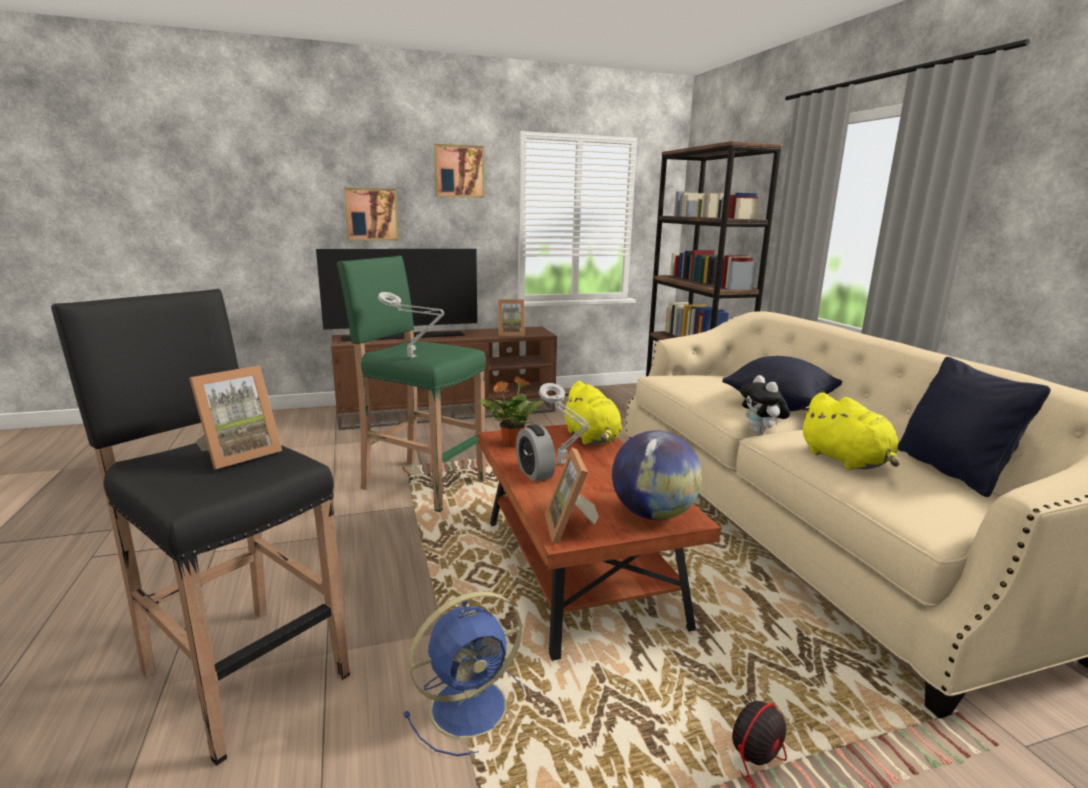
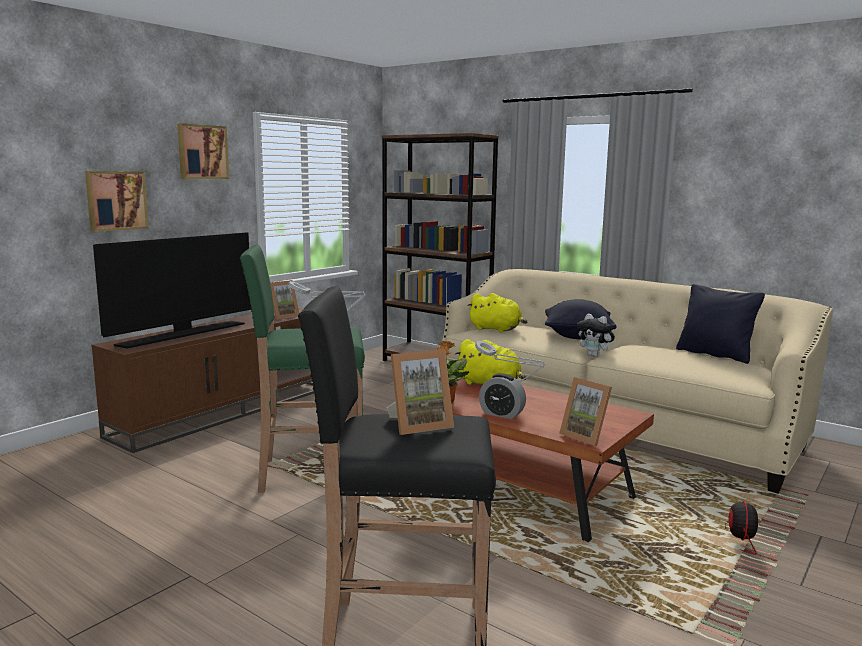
camera: 35 degrees left, 5 degrees down
(239, 454) = (418, 424): picture frame -> picture frame turned 60 degrees clockwise
(472, 706) = (580, 584): blue fan -> none
(653, 514) = (611, 417): globe -> none
(846, 461) = (668, 360): yellow plush toy -> yellow plush toy (497, 329)

